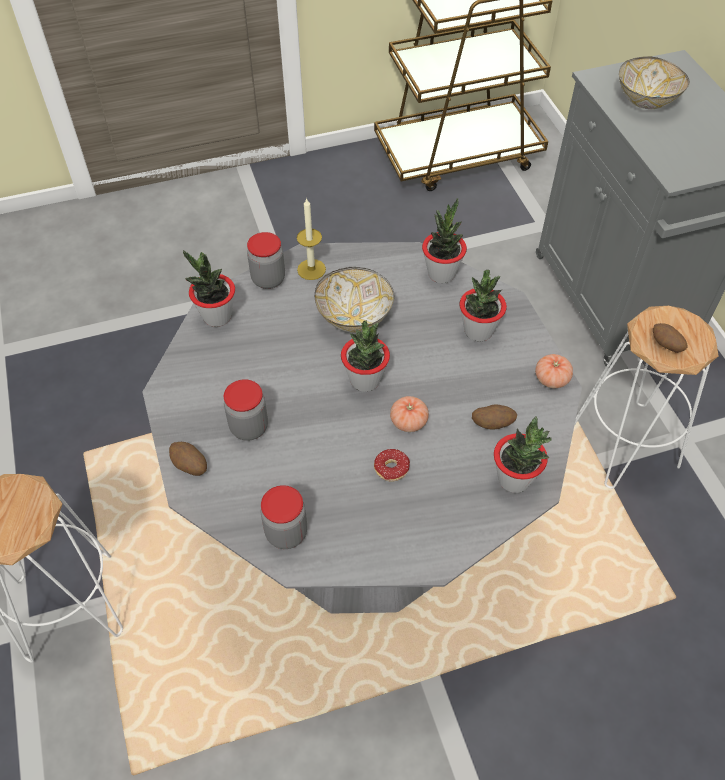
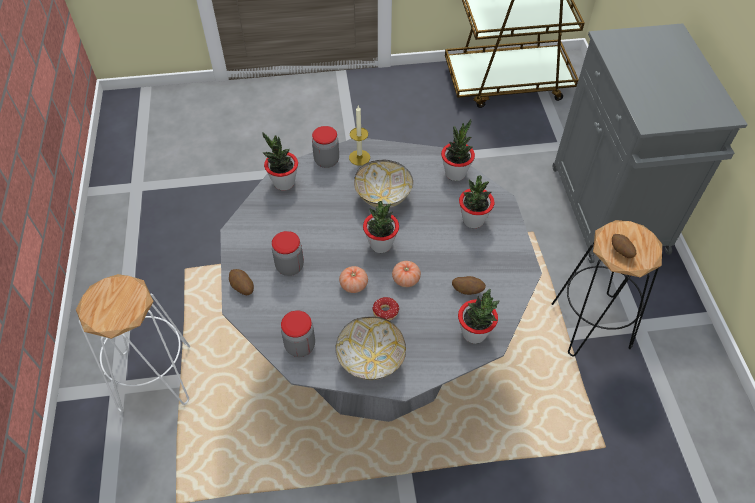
camera: 10 degrees right, 0 degrees up
(551, 379) = (520, 264): tomato -> tomato (353, 285)
(625, 446) = (591, 325): white stool -> black stool
(646, 101) = (641, 61): bowl -> bowl (371, 361)

